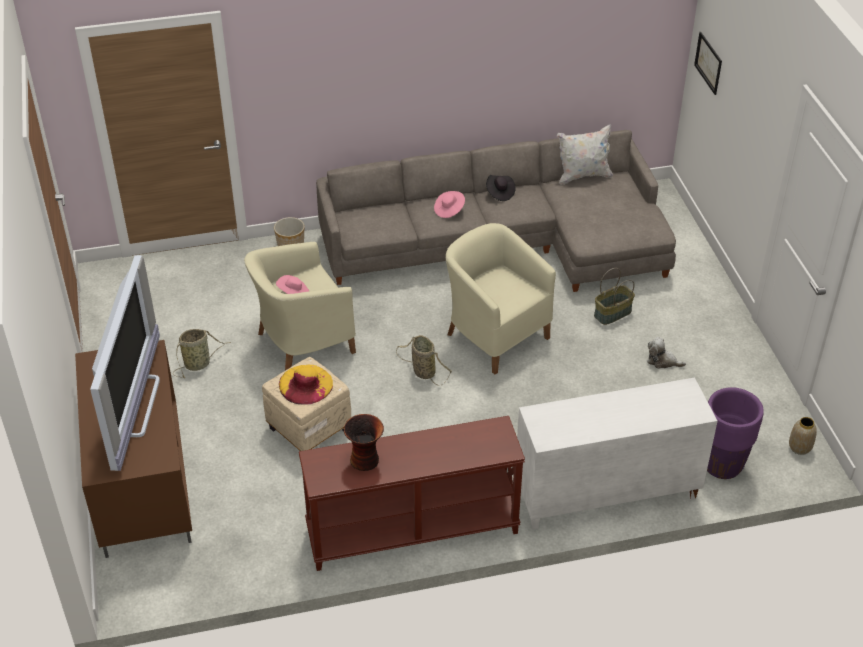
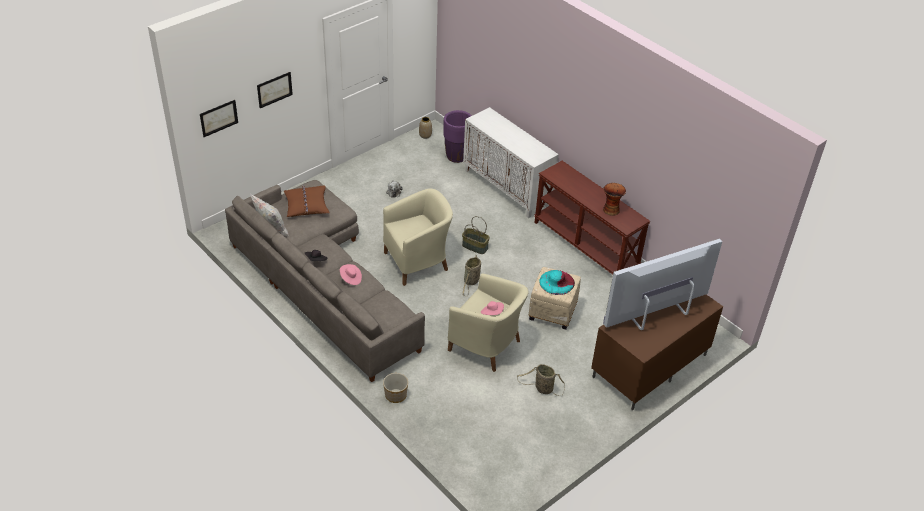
camera: 120 degrees left, 0 degrees up
(305, 384) = (556, 282): yellow hat -> turquoise hat
(495, 335) = (418, 262): beige armchair -> beige armchair turned 135 degrees counterclockwise
(612, 314) = (365, 219): basket -> basket (475, 246)
(614, 212) = (306, 205): none -> brown pillow
(746, 107) = (274, 89): none -> picture

